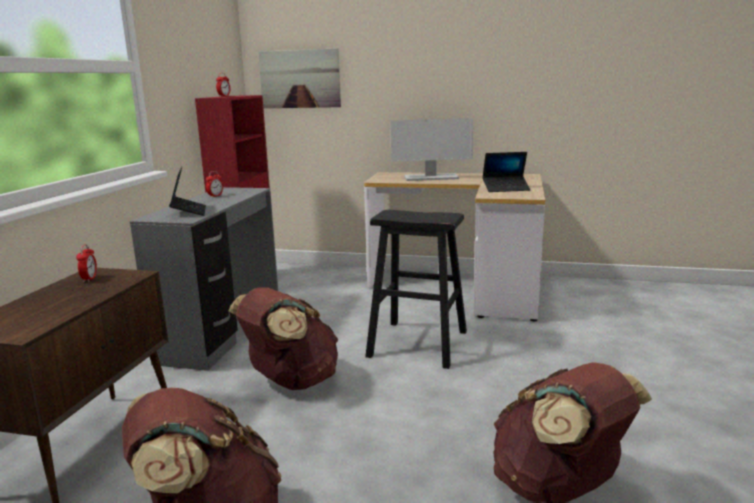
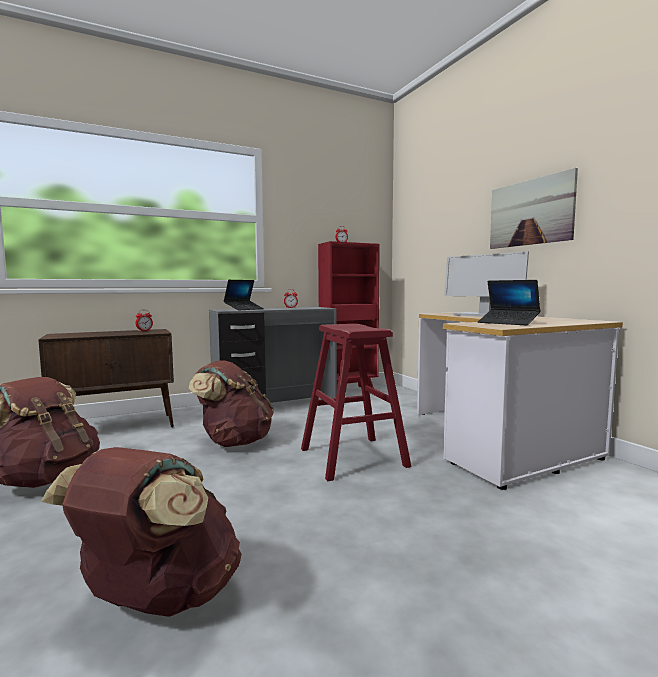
camera: 50 degrees right, 10 degrees down
(300, 79) = (420, 231): picture -> picture (530, 212)
(418, 344) = (353, 457): black stool -> red stool

